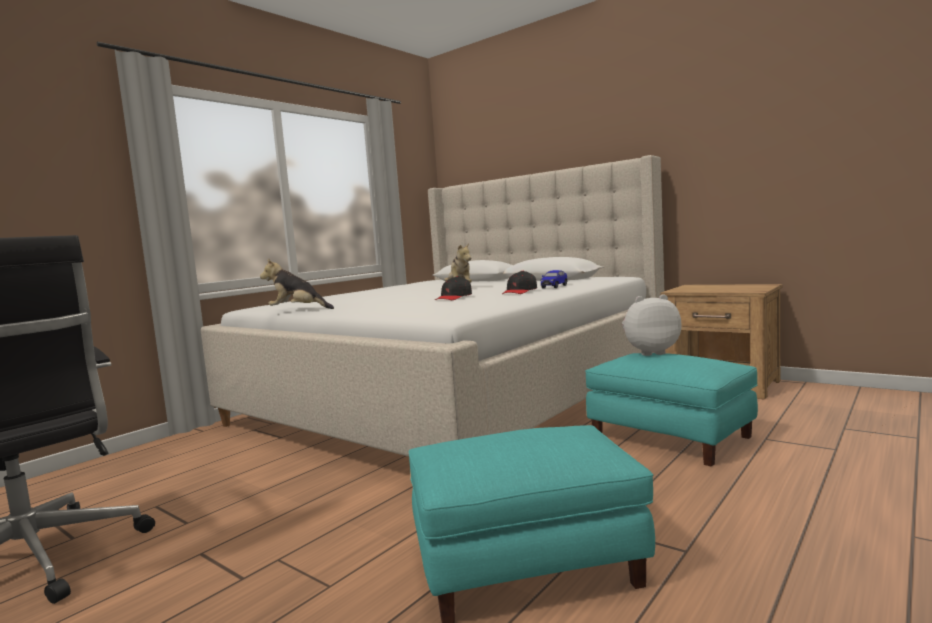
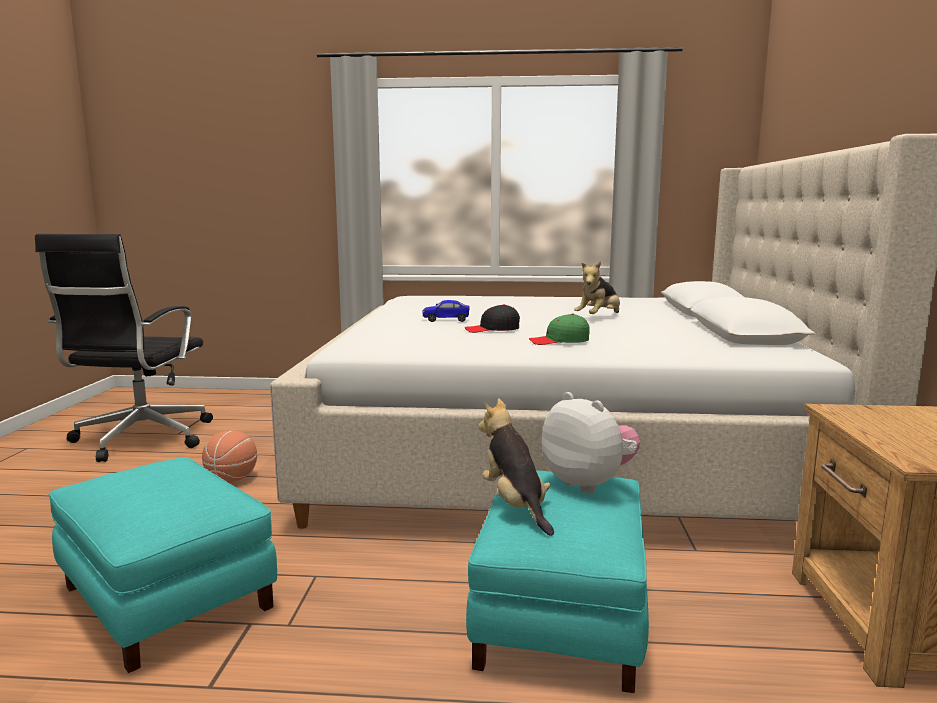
camera: 55 degrees right, 5 degrees up
(295, 515) = (231, 479): none -> basketball
(298, 310) = (386, 308): plush toy -> plush toy (515, 505)
(520, 292) = (559, 341): black cap -> green cap
(554, 287) = (627, 346): toy car -> toy car (446, 320)

